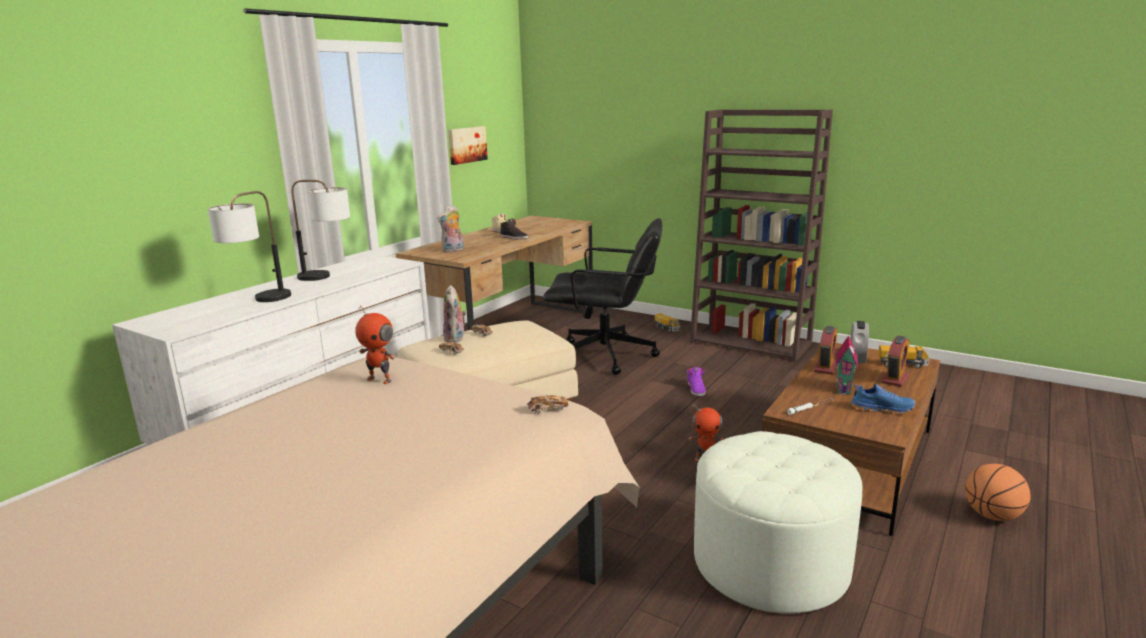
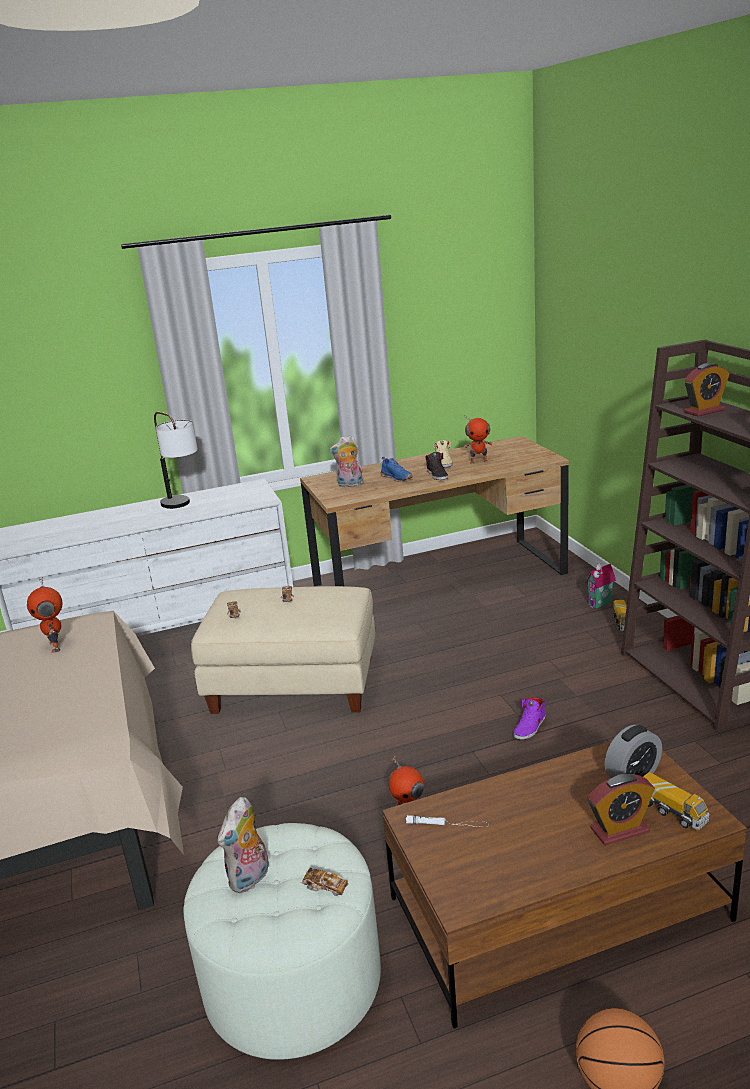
camera: 40 degrees right, 5 degrees up
(259, 302) = (95, 528): table lamp -> none
(456, 338) = (261, 597): plush toy -> plush toy (250, 879)
(466, 145) = (430, 350): picture -> none
(530, 229) = (479, 462): none -> toy robot
(547, 409) = (90, 732): toy car -> toy car (325, 888)
(606, 356) = (498, 643): black office chair -> none
(825, 367) = (565, 774): alarm clock -> alarm clock (704, 411)
(845, 388) = (531, 816): toy house -> toy house (601, 604)
(881, 409) = (519, 866): blue shoe -> blue shoe (397, 478)

